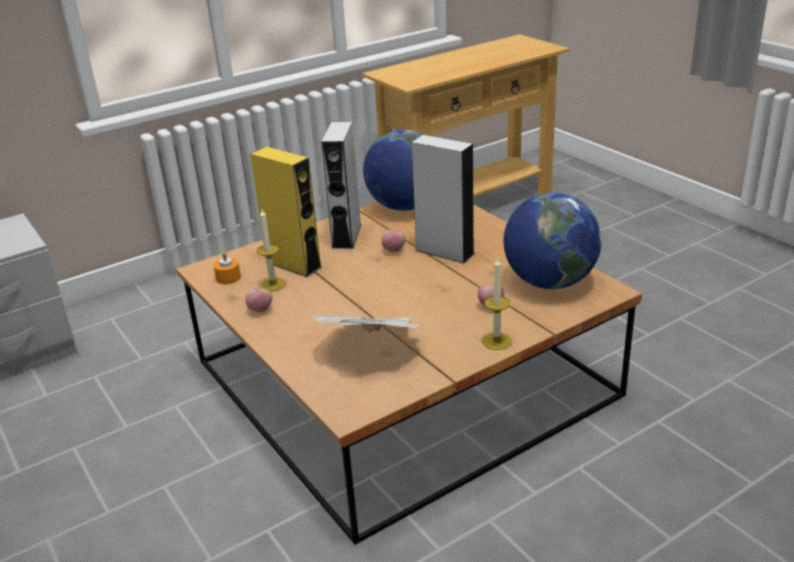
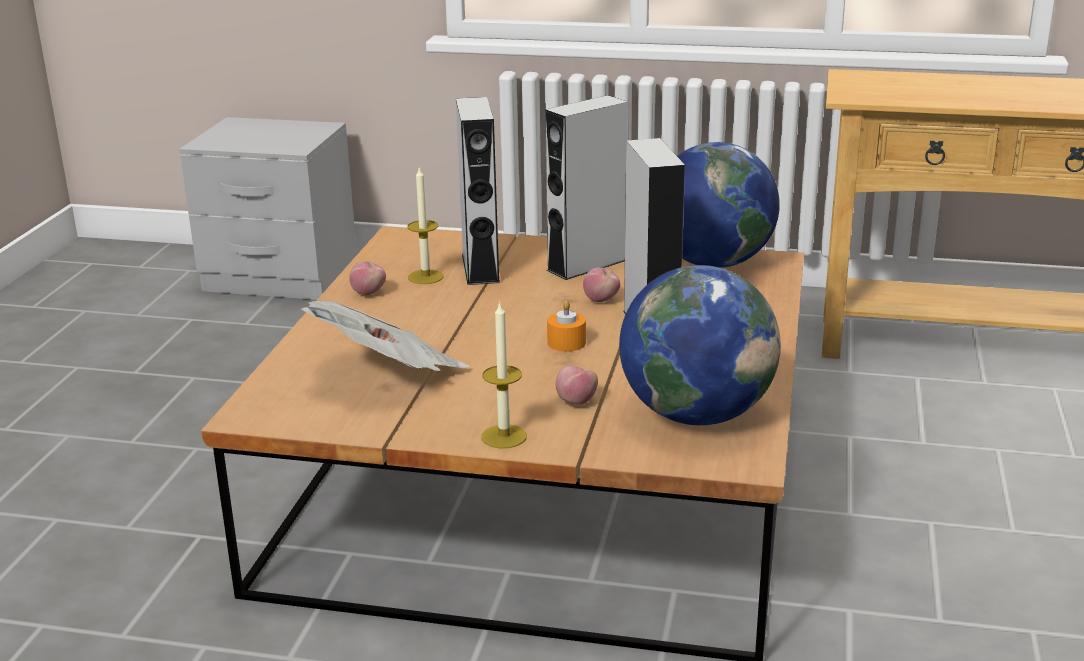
camera: 45 degrees right, 5 degrees down
(228, 278) = (403, 253): orange candle -> orange candle (566, 342)
(293, 264) = (480, 268): yellow speaker -> grey speaker

